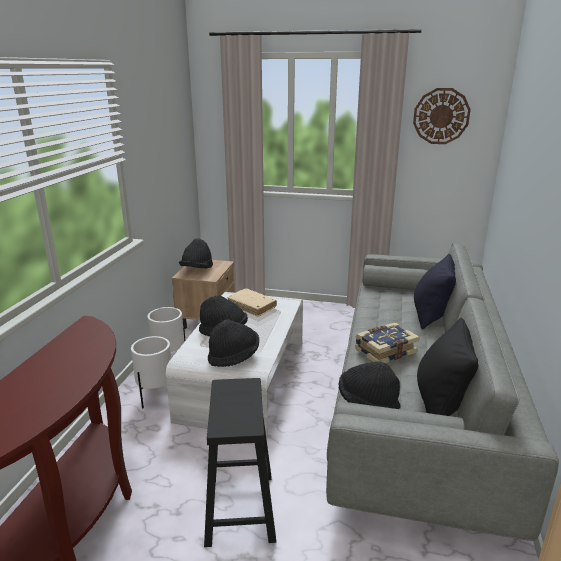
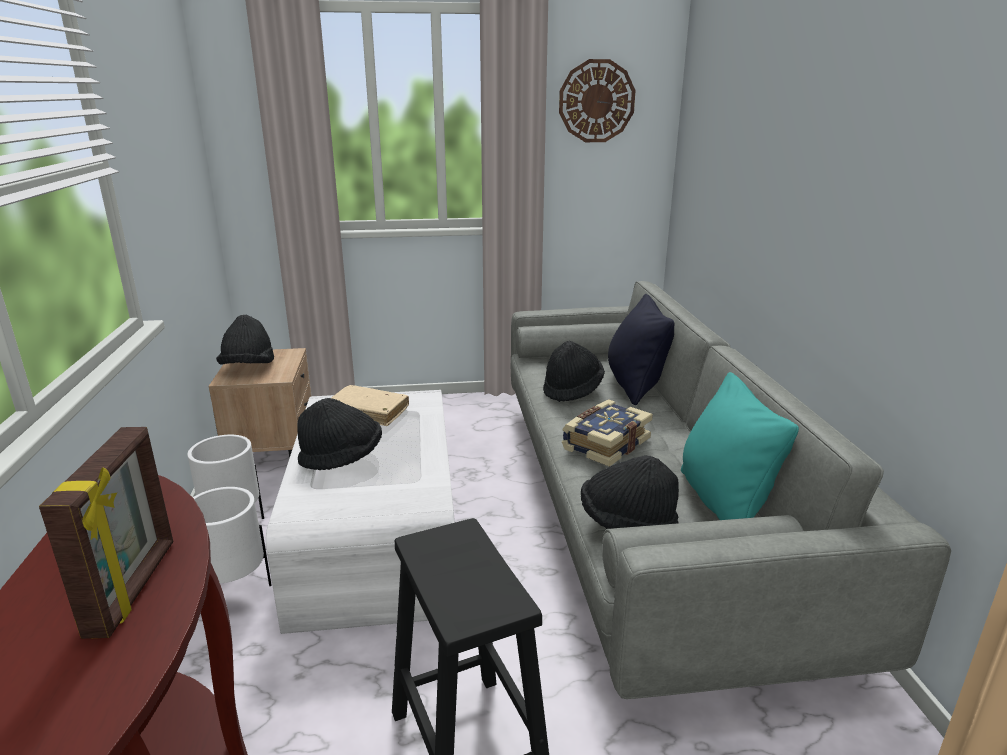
camera: 20 degrees left, 0 degrees up
(70, 375) = (135, 587): none -> picture frame
(234, 357) = (381, 495): black hat -> black hat (572, 390)
(441, 403) = (723, 502): black pillow -> turquoise pillow

